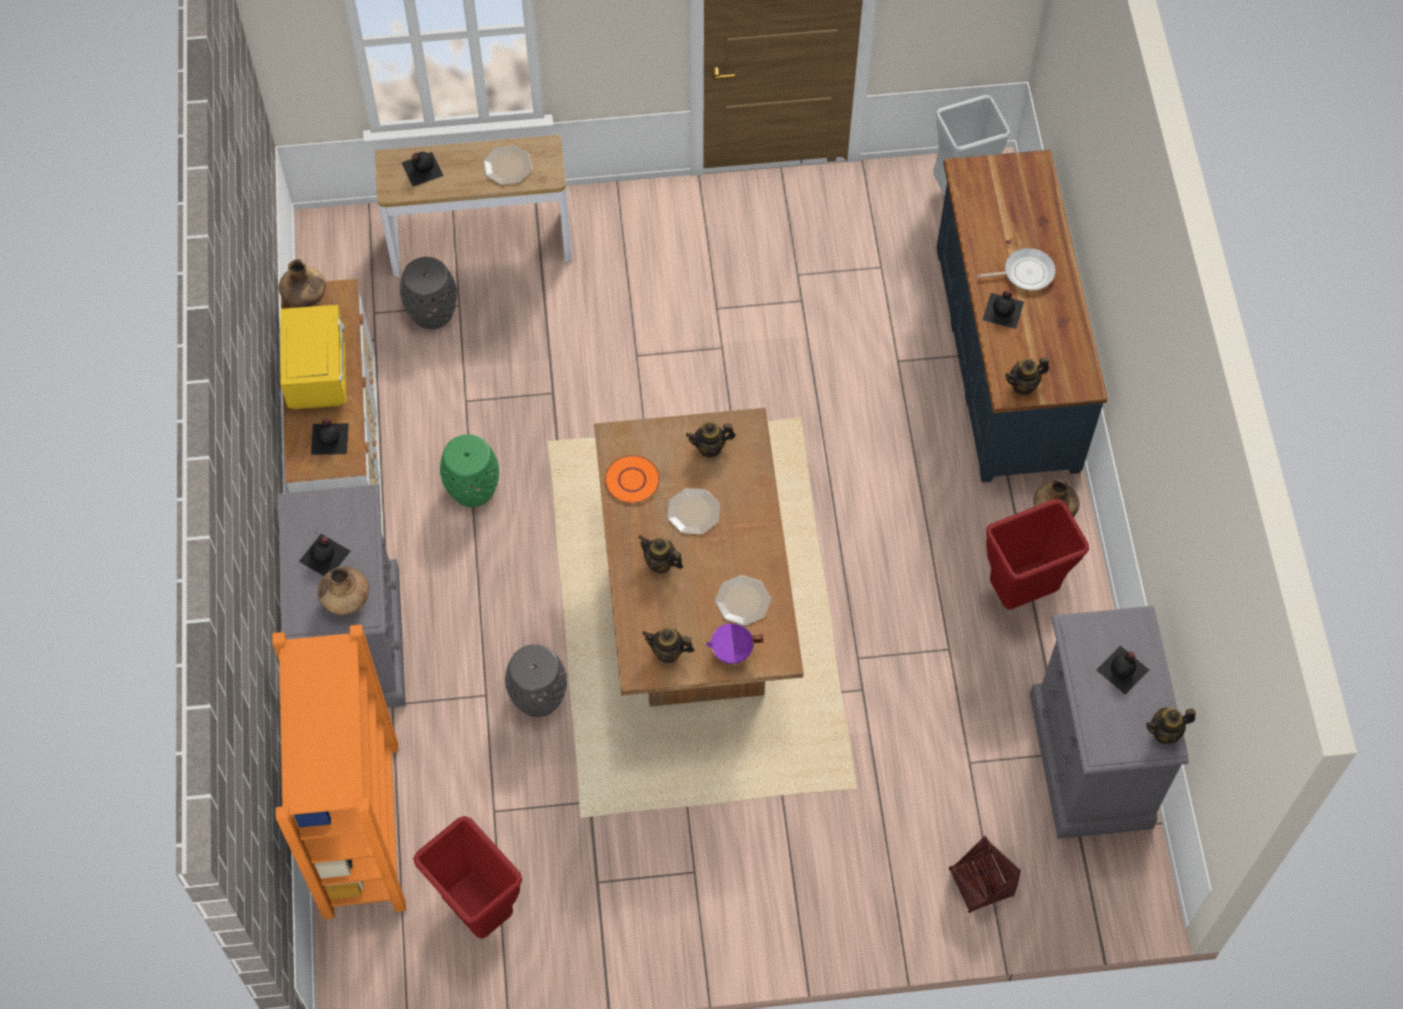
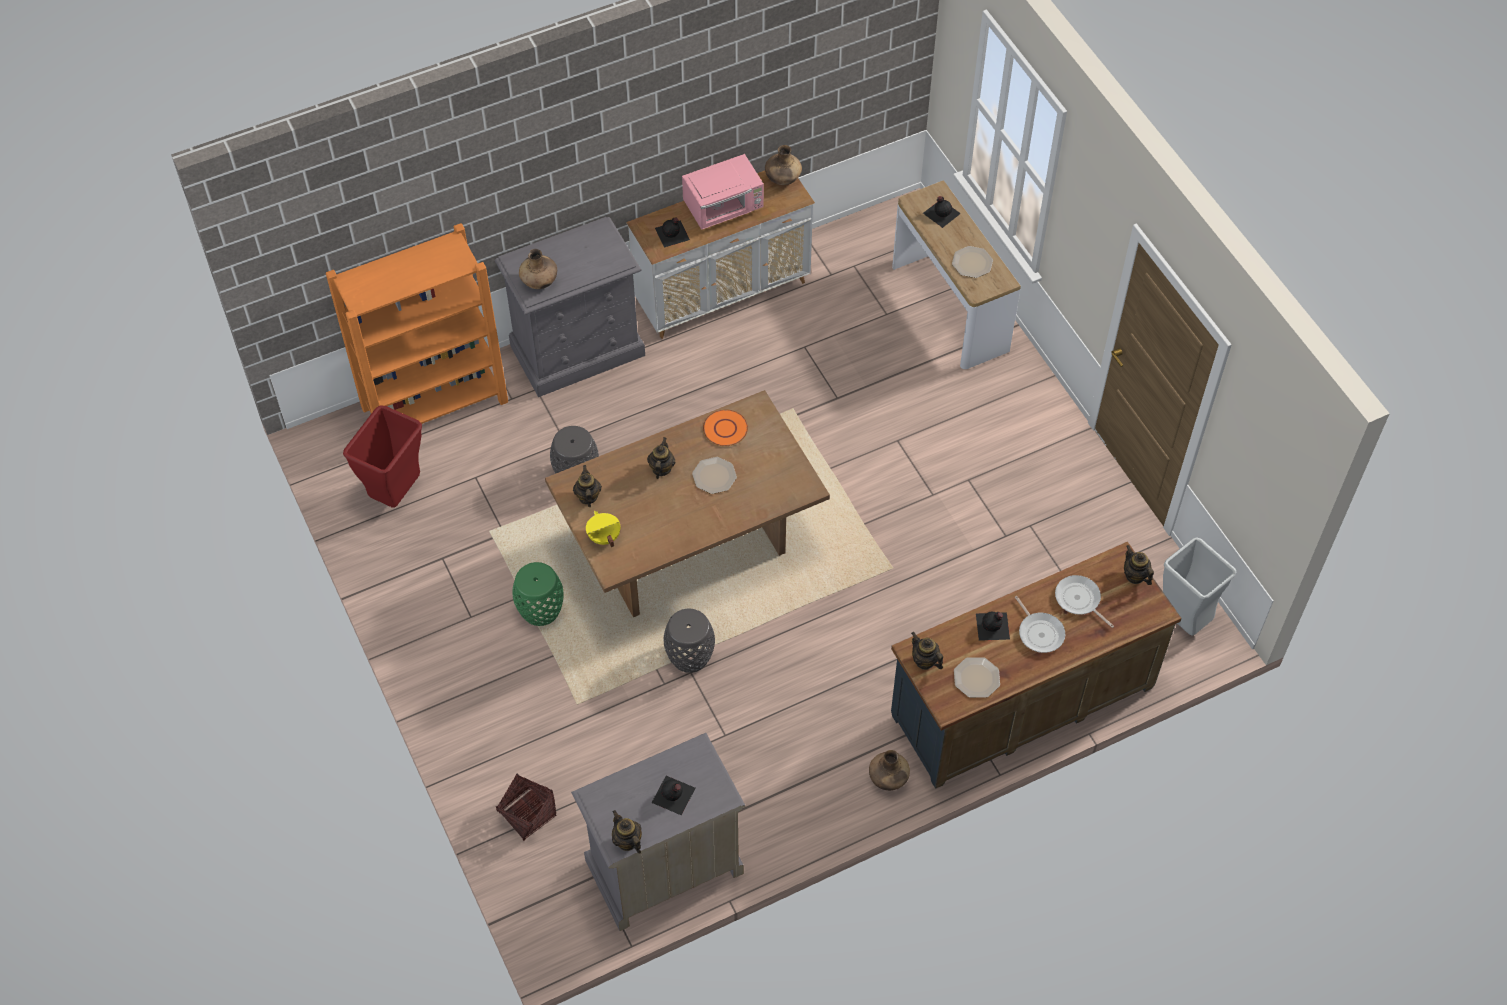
camera: 70 degrees right, 5 degrees down
(318, 371) = (724, 208): yellow microwave -> pink microwave
(325, 556) = (569, 258): black bottle -> none
(432, 312) = (872, 300): grey stool -> grey stool (689, 656)
(472, 488) = (731, 376): green stool -> green stool (540, 610)
(710, 447) = (776, 469): teapot -> teapot (1135, 576)
(732, 652) = (603, 537): purple cooking pot -> yellow cooking pot
(742, 600) = (650, 530): plate -> plate (977, 678)
(999, 225) = (1079, 600): none -> frying pan
(1021, 594) = (797, 775): red trash can -> none

